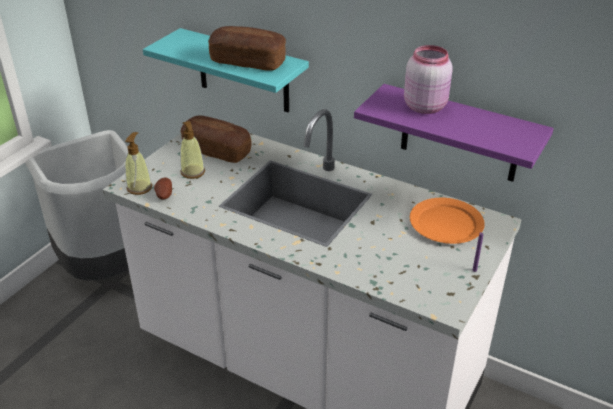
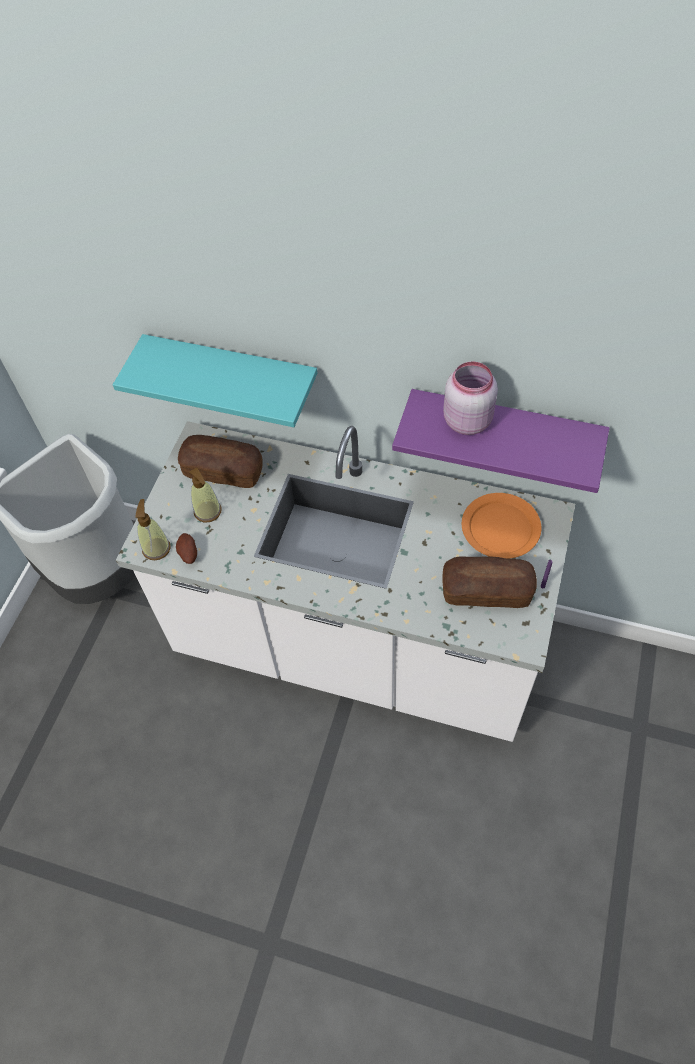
camera: 10 degrees left, 20 degrees up
(248, 62) = (247, 384): bread -> bread (486, 591)

